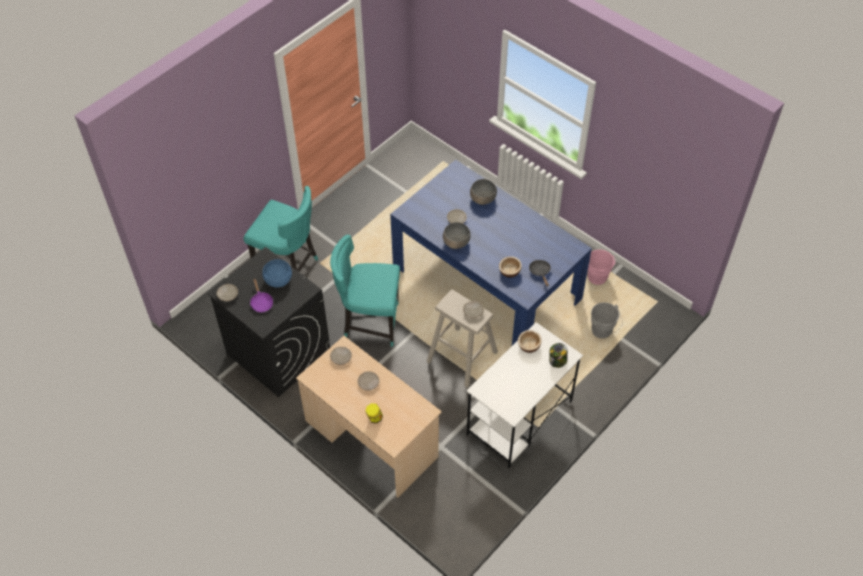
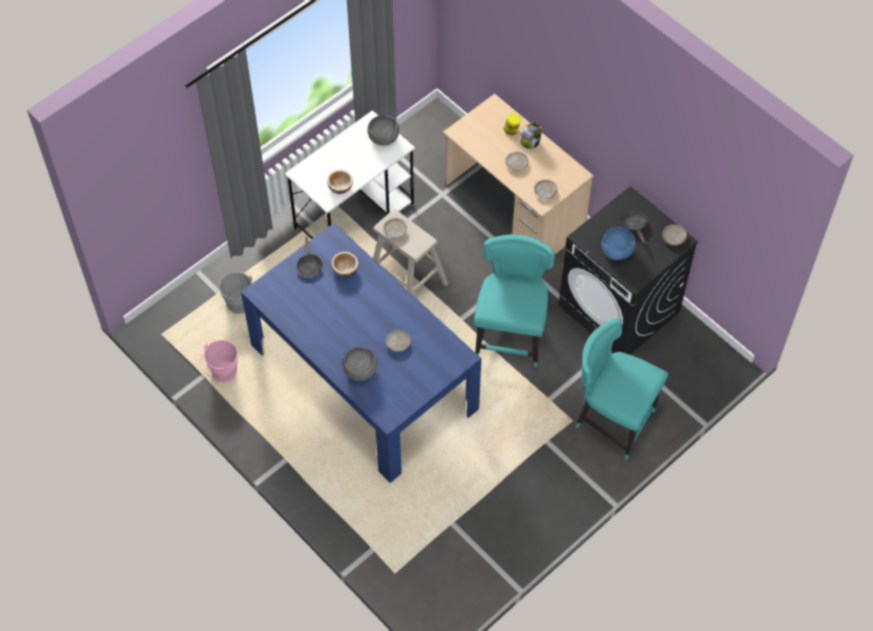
camera: 175 degrees left, 5 degrees up
(261, 302) = (635, 225): purple frying pan -> black frying pan
(370, 322) = (511, 336): turquoise chair -> turquoise chair turned 90 degrees counterclockwise
(456, 242) = (403, 312): grey bowl -> grey bowl (384, 137)
(557, 361) = (313, 168): jar -> jar (530, 142)

